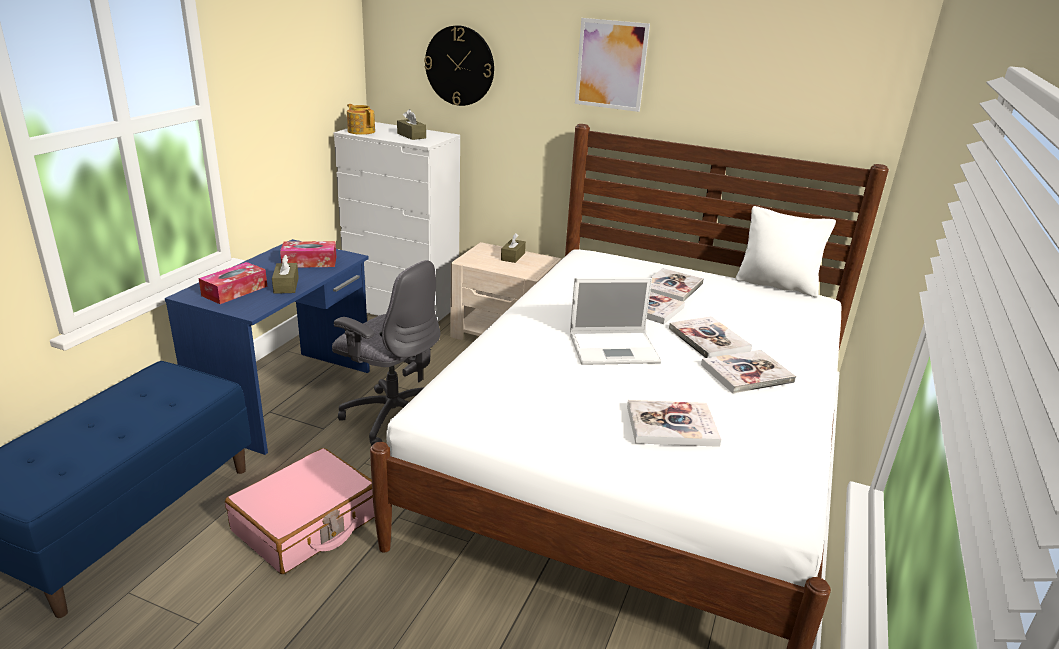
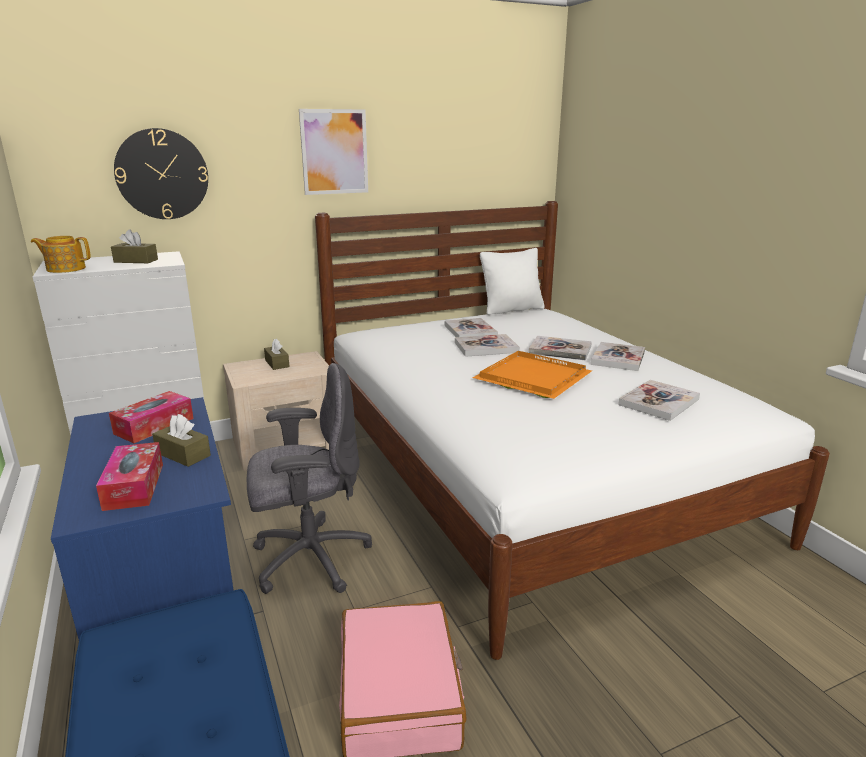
camera: 45 degrees left, 5 degrees down
(615, 348) = (532, 377): laptop -> orange tray

